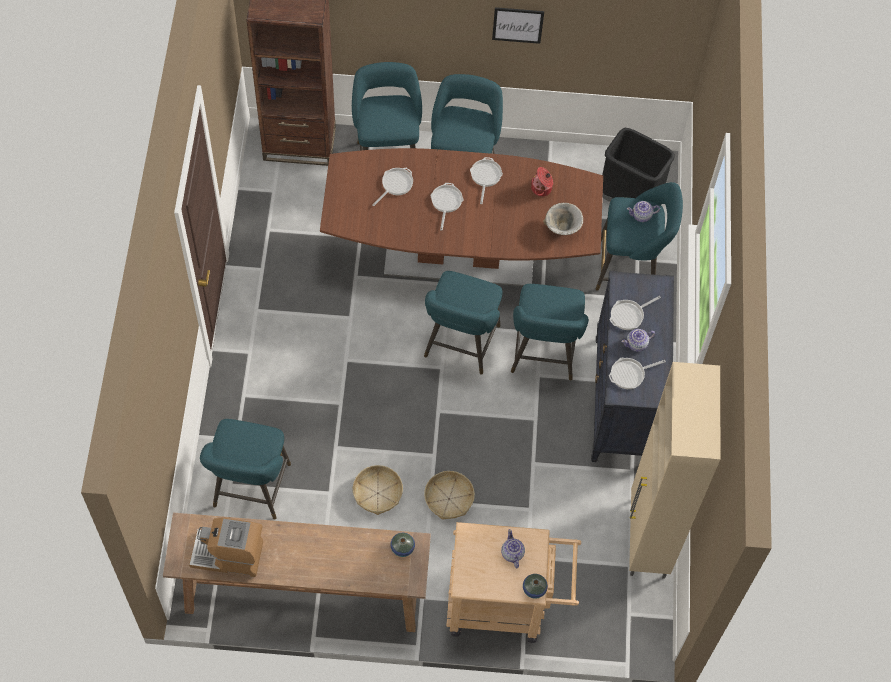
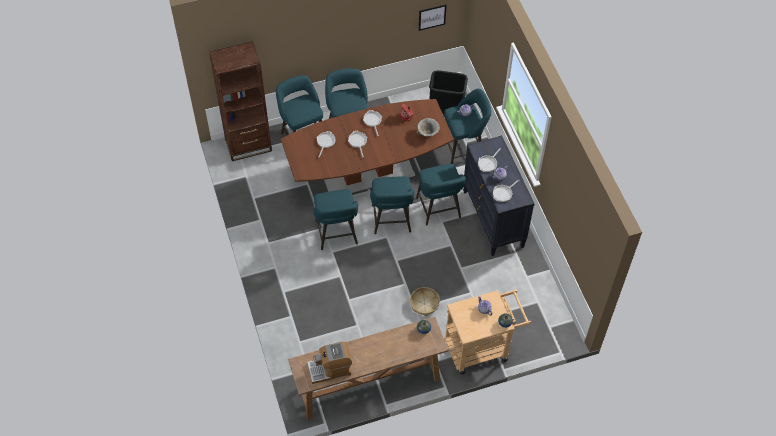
camera: 20 degrees left, 5 degrees down
(250, 490) = (312, 340): turquoise stool -> turquoise stool (336, 235)
(377, 493) = (384, 316): basket -> none
(517, 25) = (361, 30): picture -> picture (432, 17)
(647, 539) = (540, 285): beige cabinet -> none

